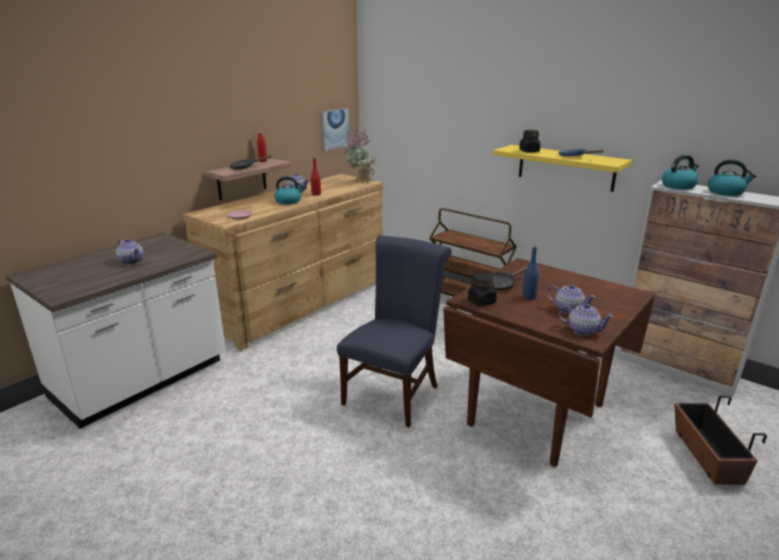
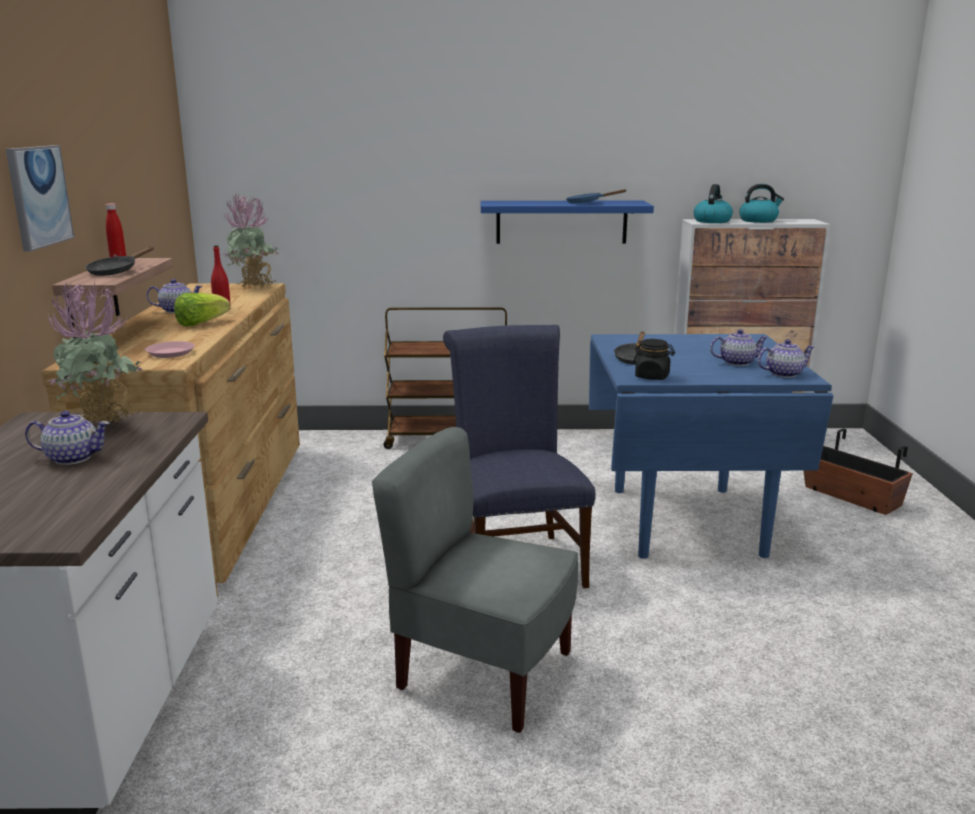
camera: 40 degrees left, 5 degrees down
(169, 249) = (105, 427): none -> potted plant
(288, 201) = (201, 323): kettle -> lettuce
(289, 445) = (483, 673): none -> grey chair
(334, 129) = (171, 206): picture -> picture (38, 196)
(529, 151) = (525, 203): black jar -> none
(529, 297) = (682, 362): blue bottle -> none
(535, 413) = (684, 521): brown dining table -> blue dining table
(565, 167) = (561, 222): yellow shelf -> blue shelf

